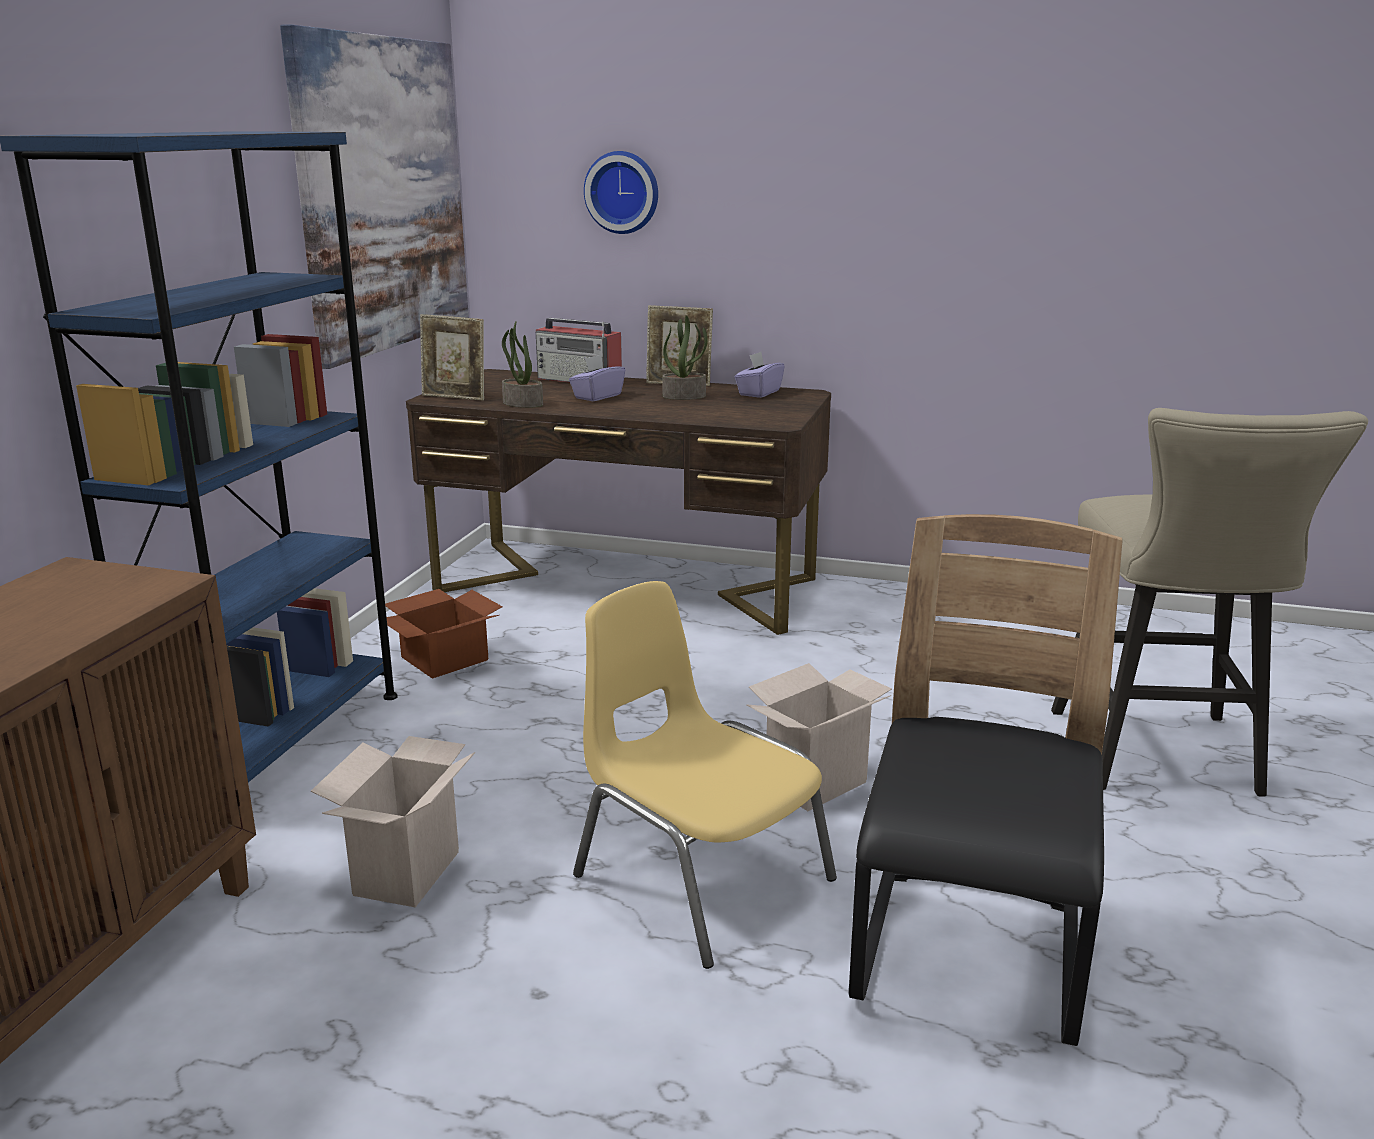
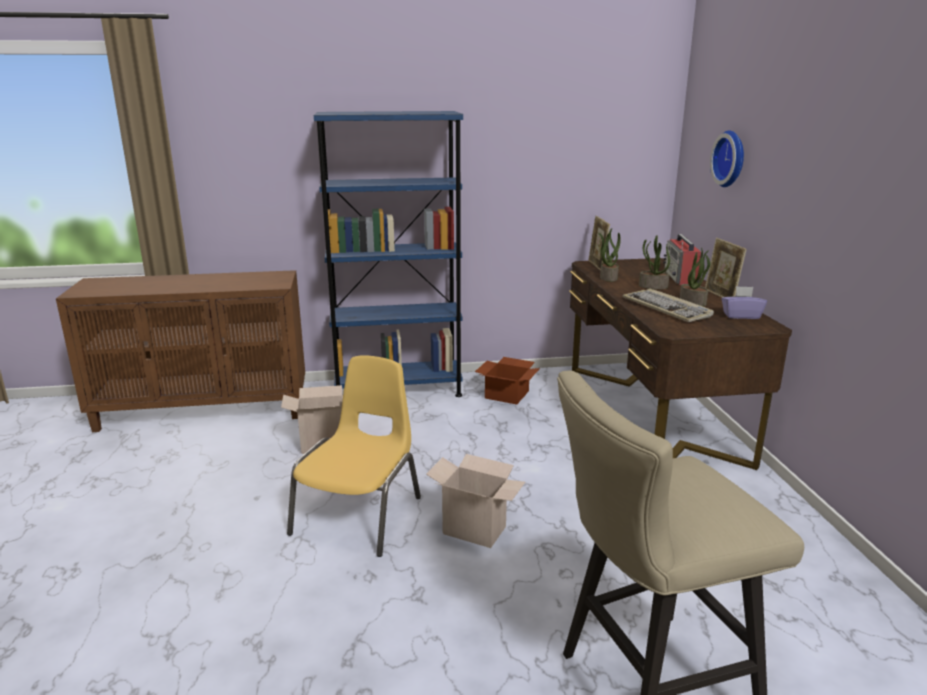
camera: 65 degrees right, 0 degrees up
(383, 195) = (586, 146): picture -> none
(597, 396) = (653, 287): purple tissue box -> potted plant
(693, 409) = (667, 308): none -> keyboard
(969, 958) = (330, 620): black chair -> none

